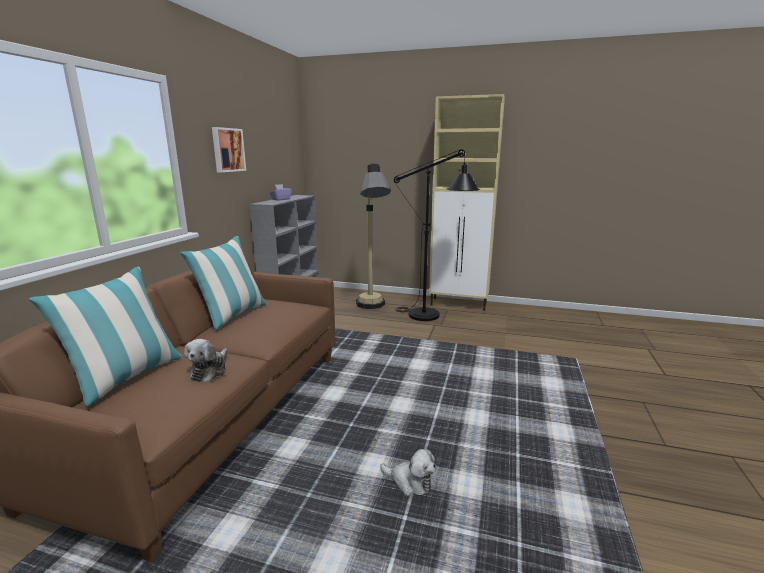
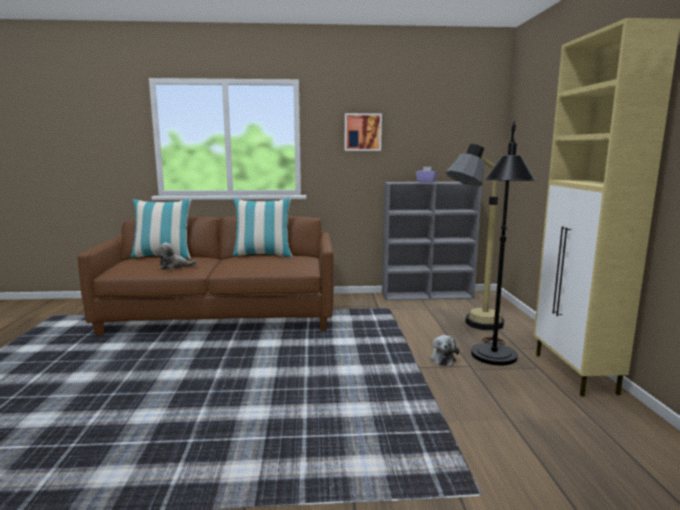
camera: 70 degrees right, 5 degrees down
(410, 482) = (152, 391): plush toy -> plush toy (442, 359)

